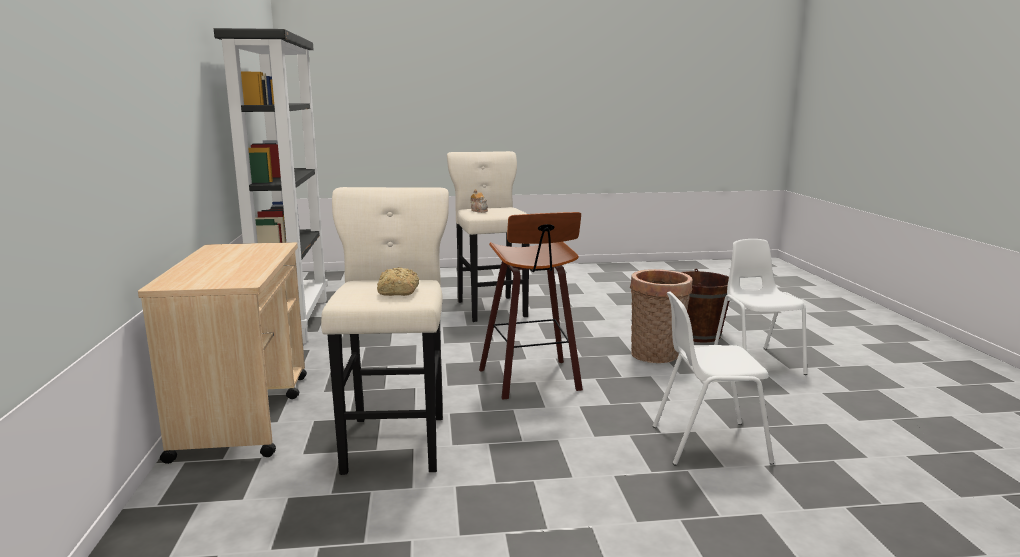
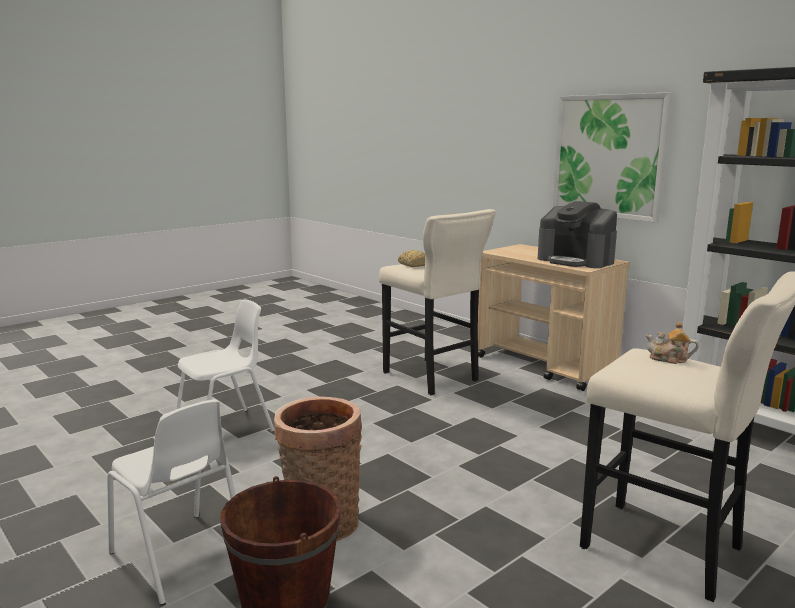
camera: 145 degrees right, 0 degrees up
(166, 117) = (608, 156): none -> picture
(241, 253) = (576, 260): none -> coffee machine
(533, 380) = (414, 442): stool -> none

